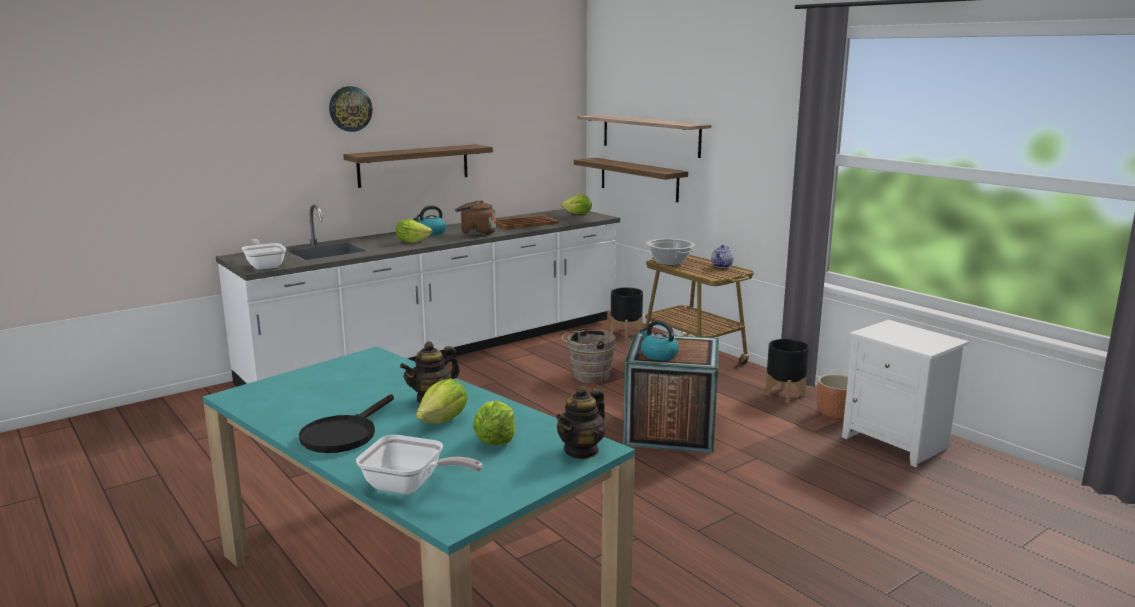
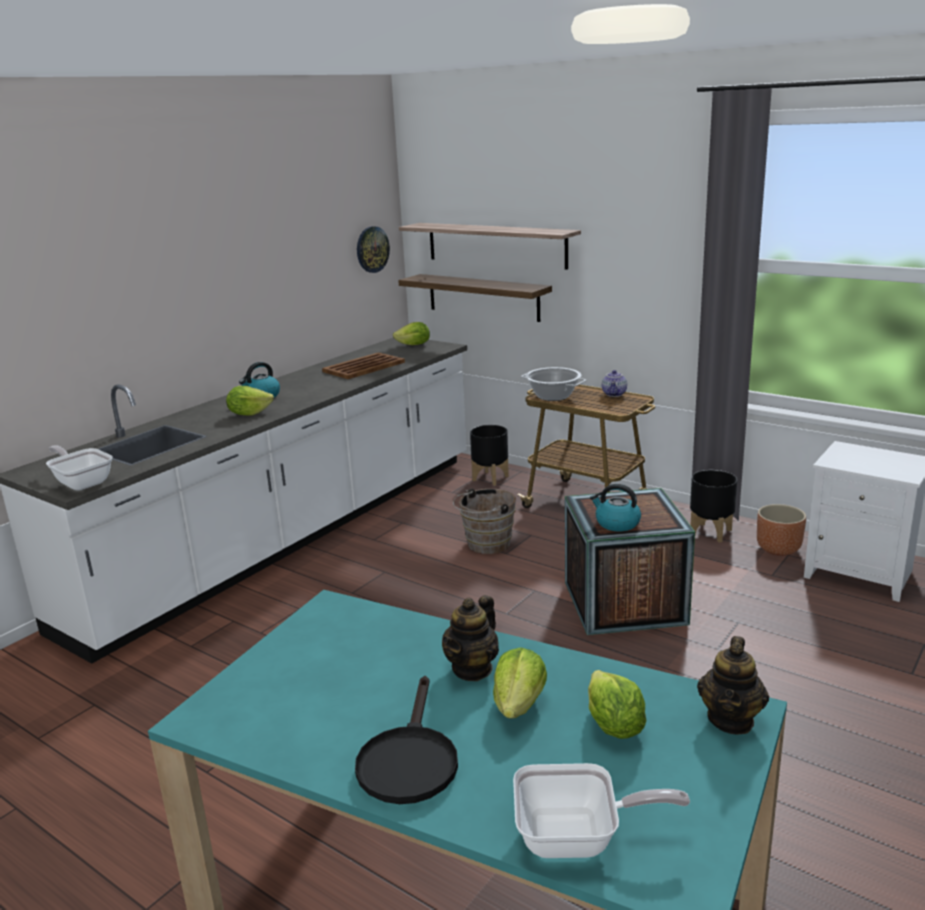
camera: 15 degrees left, 5 degrees up
(350, 109) = (141, 250): wall clock -> wall clock (372, 249)
(413, 165) = (224, 312): shelf -> none
(476, 234) = (319, 390): brown kettle -> none

